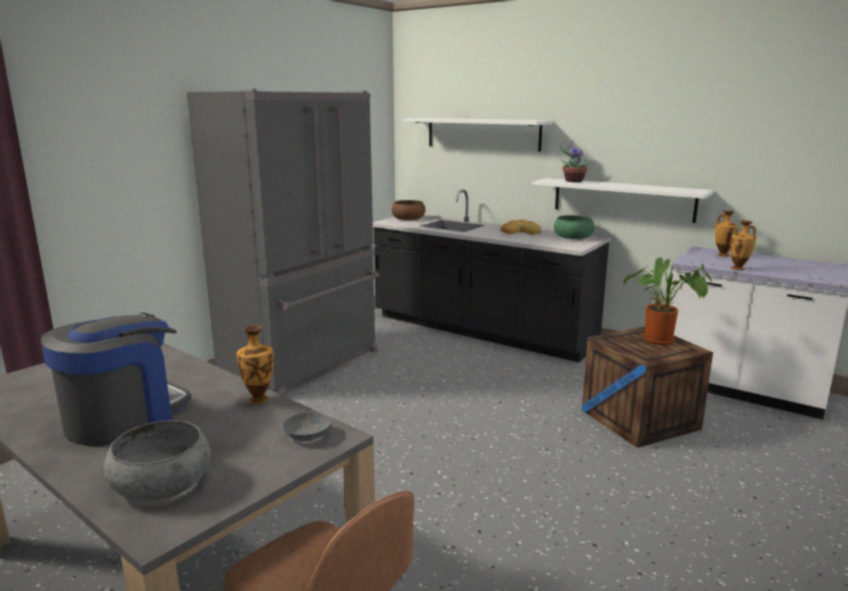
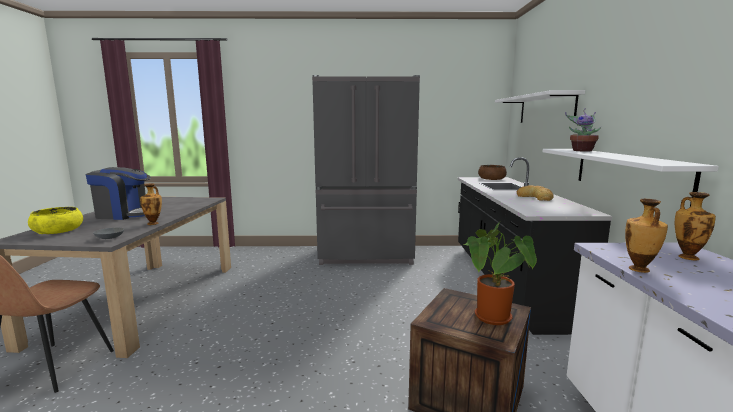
camera: 55 degrees right, 5 degrees down
(162, 482) = (58, 231): grey bowl -> yellow bowl
(573, 237) = (569, 208): green bowl -> none

